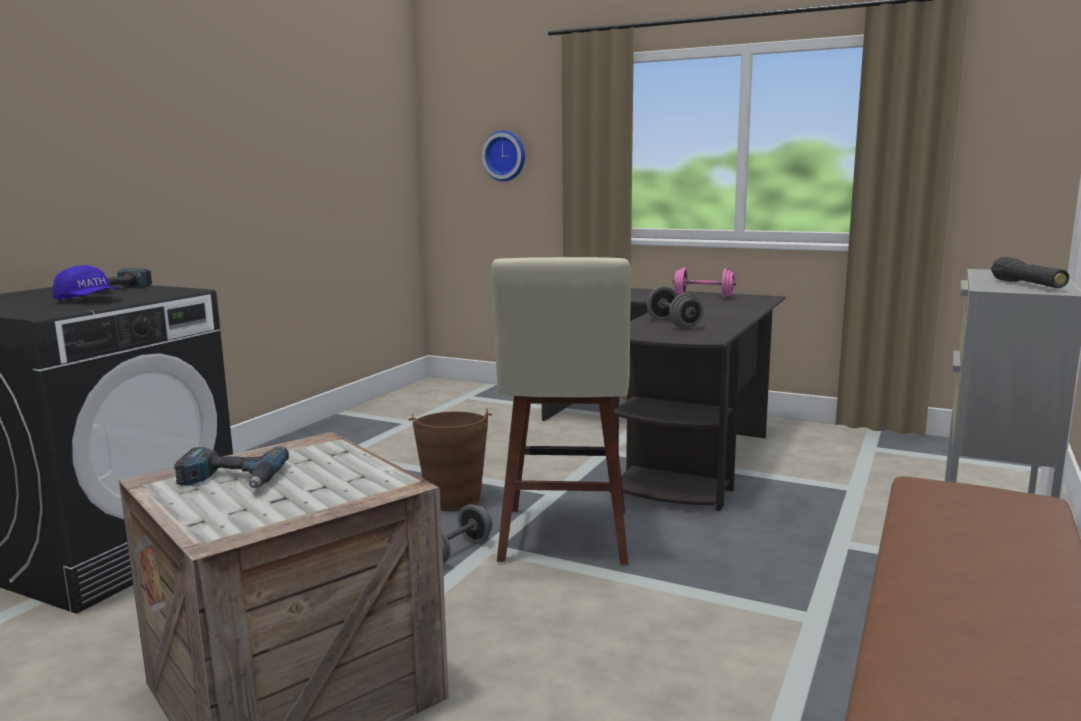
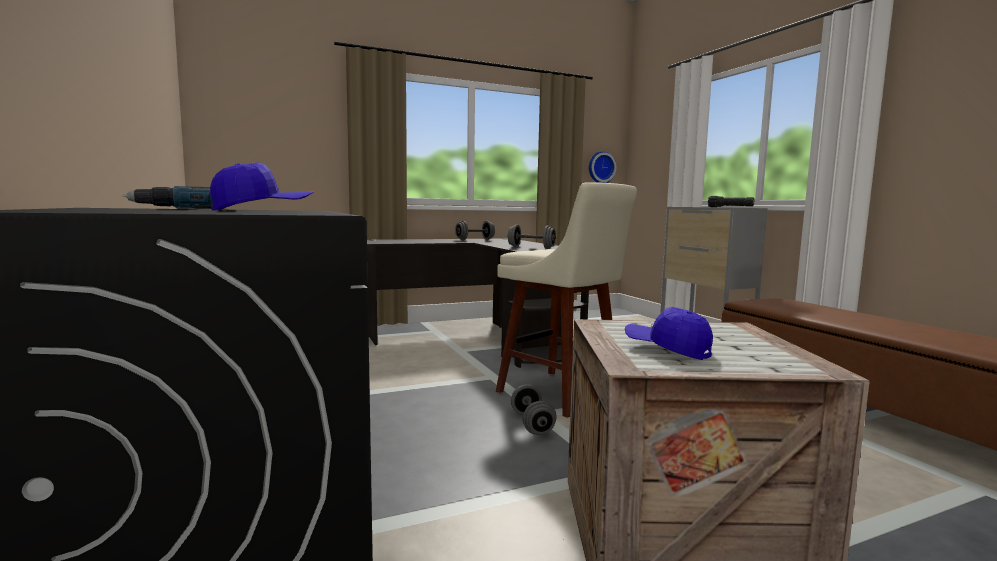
camera: 50 degrees left, 5 degrees down
(231, 480) = (667, 349): power drill -> blue cap
(453, 501) = (448, 400): brown bucket -> none
(505, 156) = (284, 136): wall clock -> wall clock (600, 167)
(703, 296) = (475, 239): pink dumbbell -> grey dumbbell

